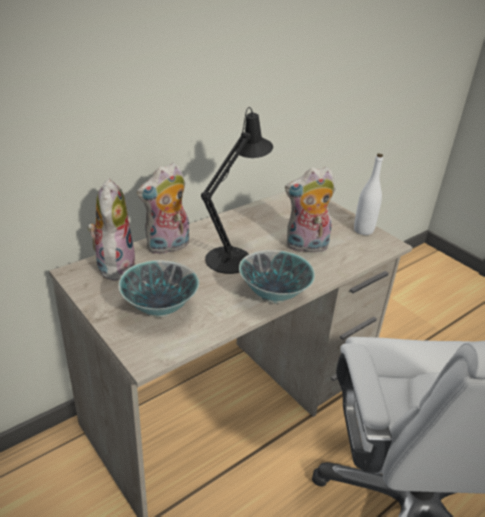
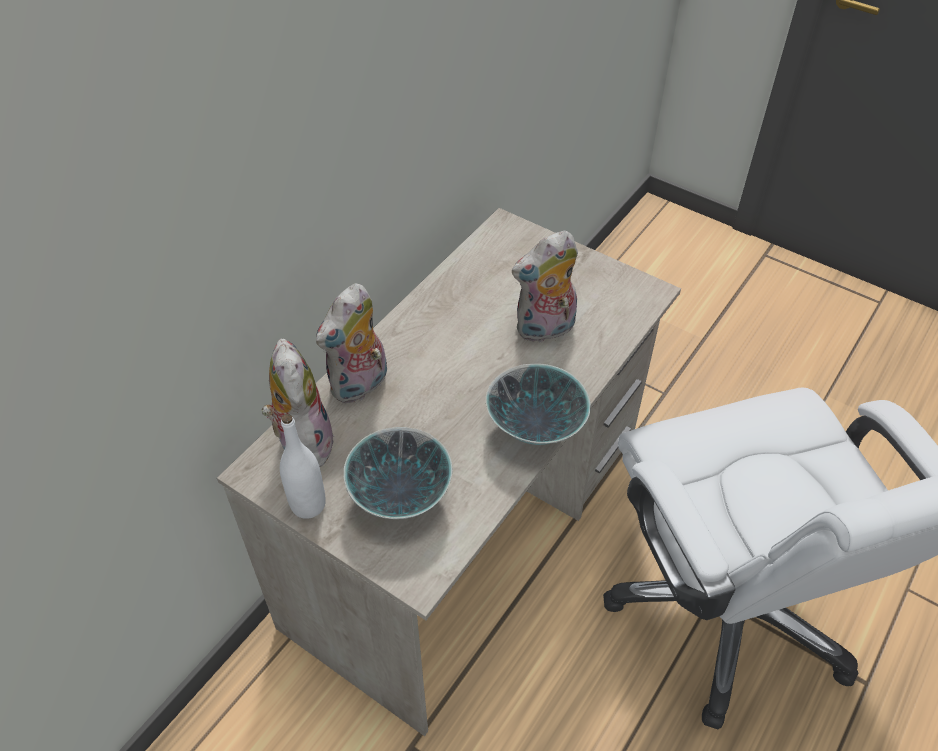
camera: 15 degrees left, 15 degrees up
(233, 256) = (456, 377): black table lamp -> none
(363, 230) = (609, 276): white bottle -> white bottle (308, 504)

